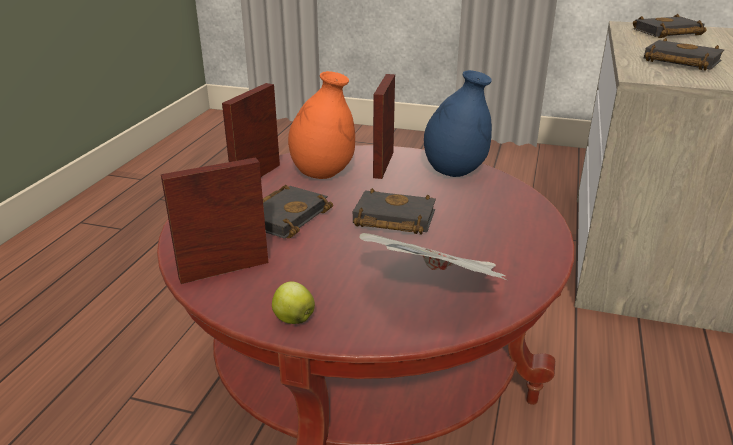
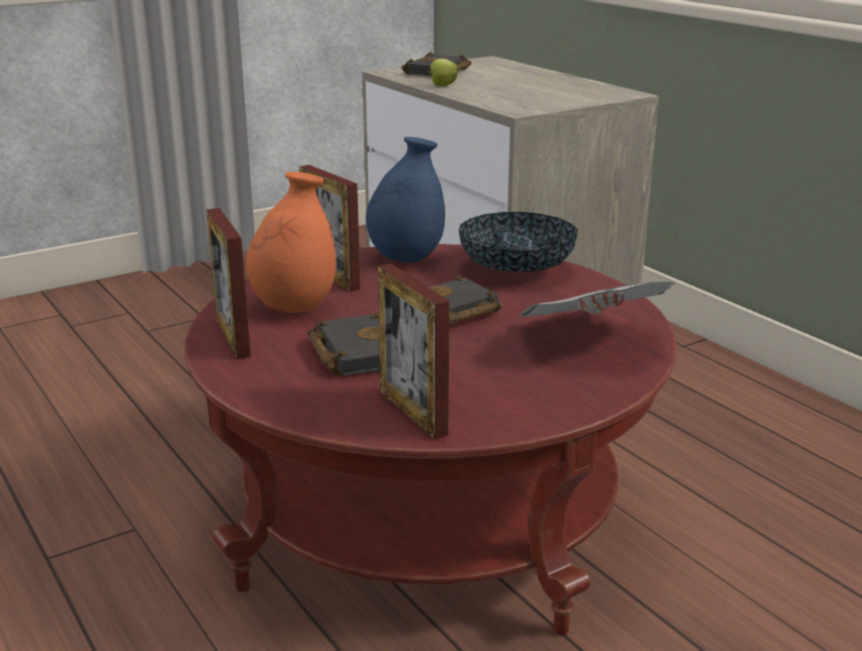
camera: 50 degrees left, 5 degrees down
(224, 270) = (413, 413): picture frame -> picture frame turned 45 degrees counterclockwise
(293, 319) = (550, 408): apple -> apple (442, 85)
(510, 212) = (516, 269): none -> bowl
(678, 61) = (509, 93): black book -> none

